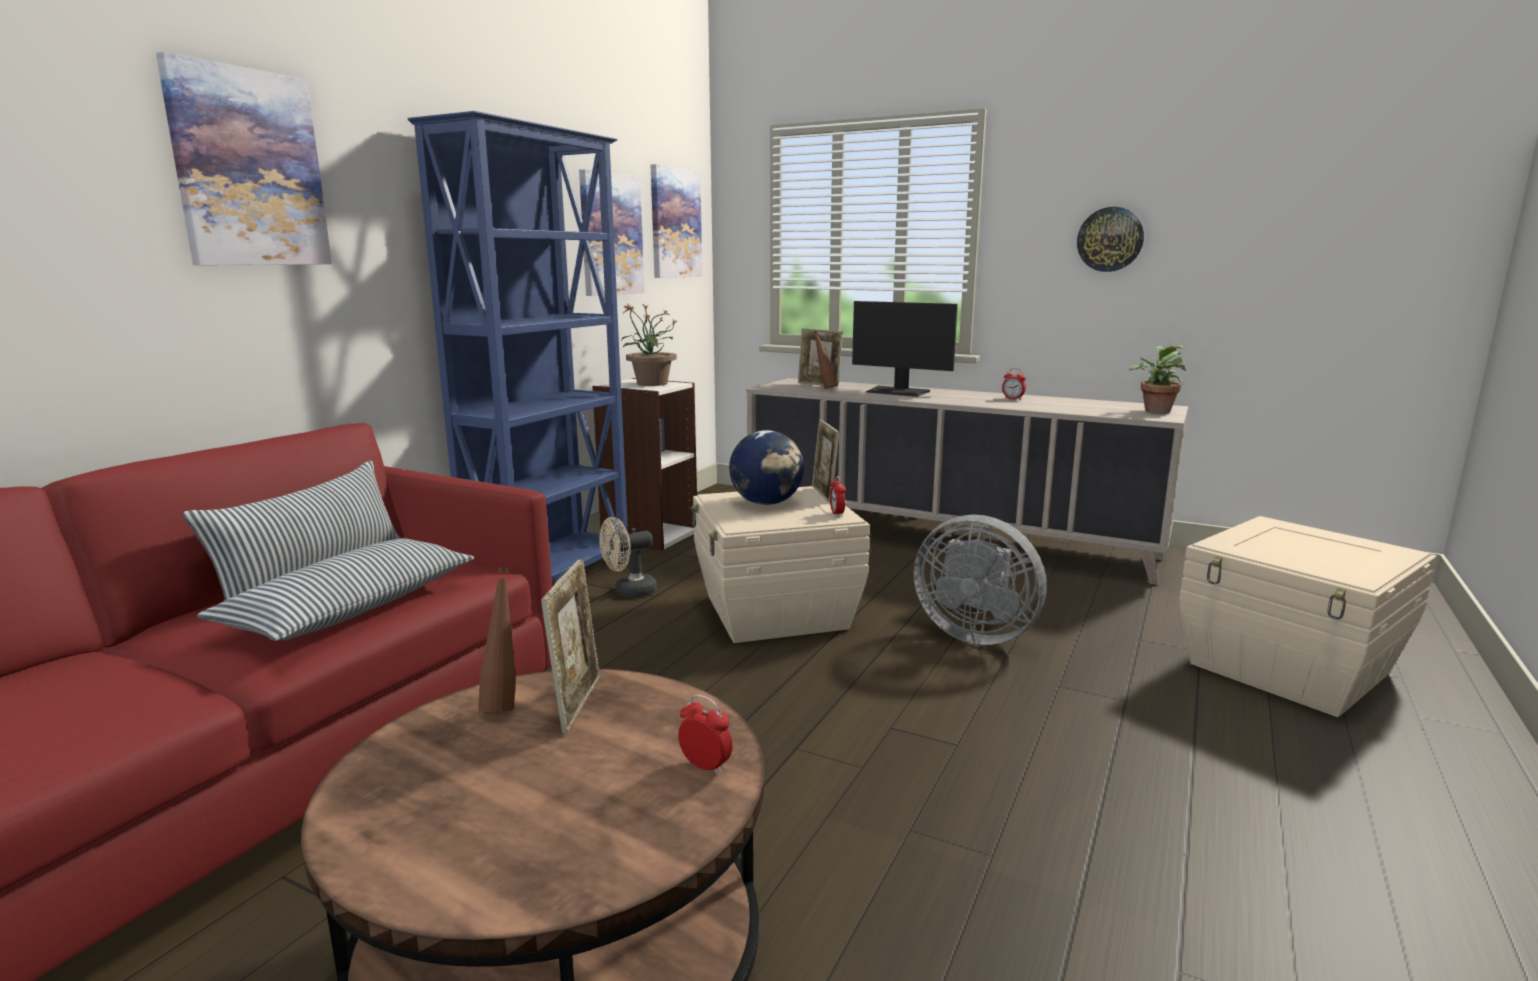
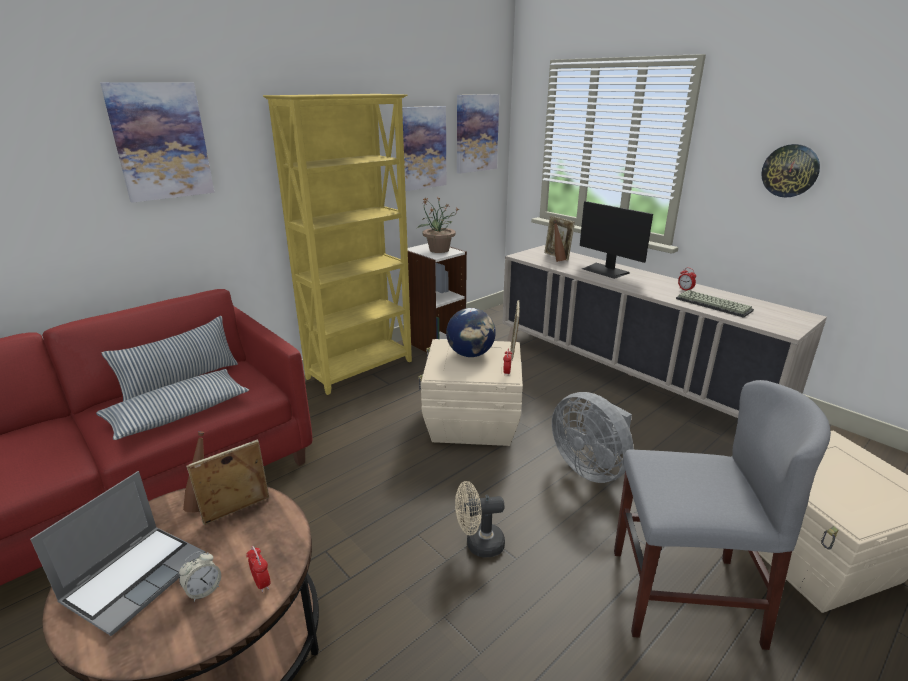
camera: 20 degrees right, 10 degrees up
(470, 806) = (136, 577): none -> laptop
(554, 579) = (361, 370): blue bookcase -> yellow bookcase
(577, 703) = (237, 512): picture frame -> picture frame turned 150 degrees counterclockwise
(614, 794) = (203, 590): none -> alarm clock
(629, 592) = (396, 388): beige fan -> beige fan (478, 544)
(1061, 406) = (714, 304): none -> keyboard
(1155, 410) = (790, 319): potted plant -> none
(1186, 735) = (683, 595): none -> grey chair

